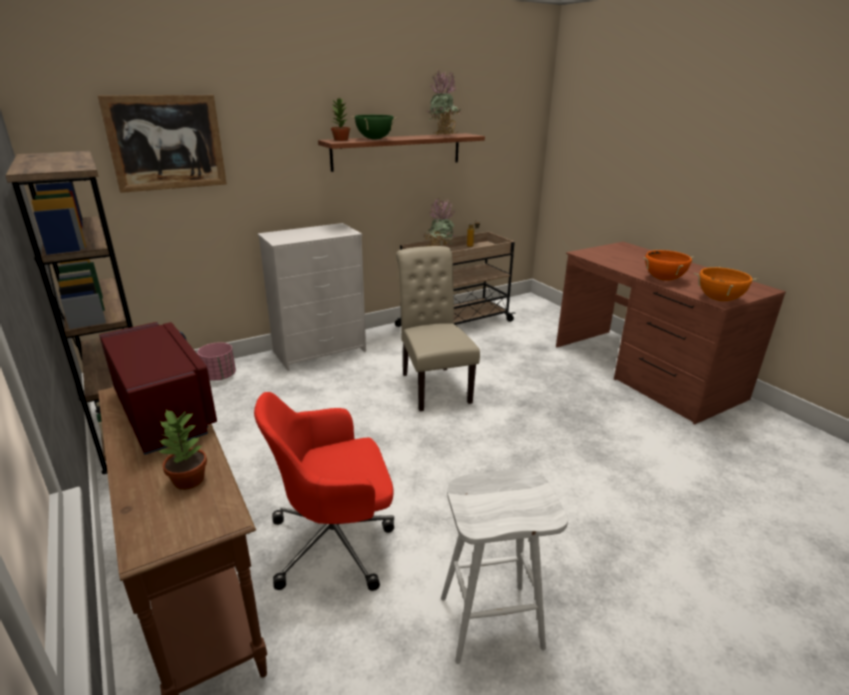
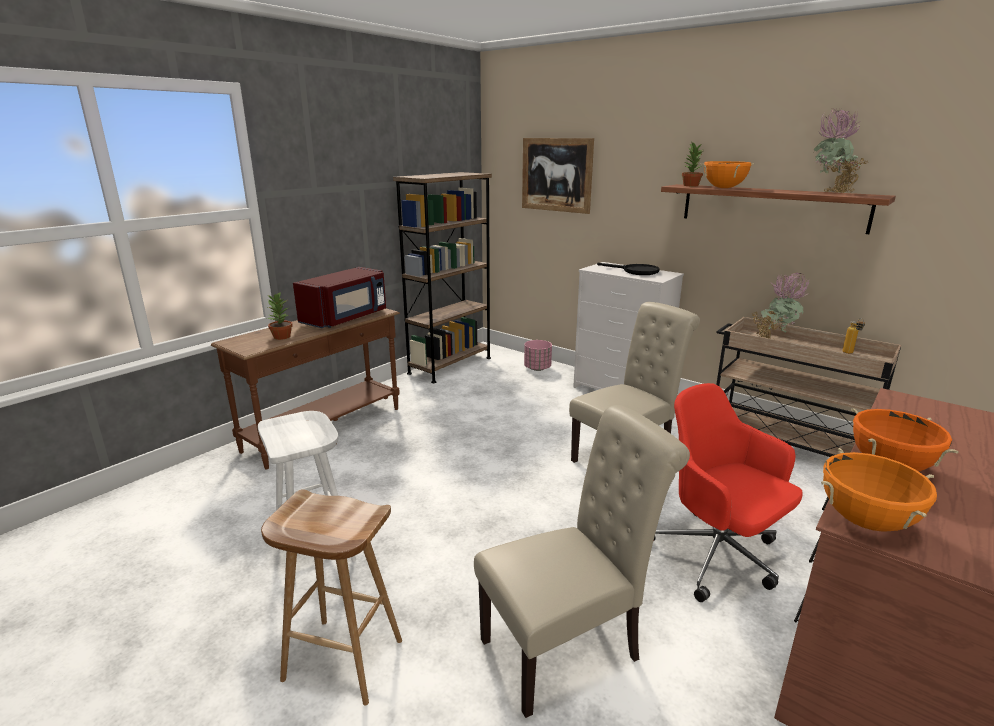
camera: 70 degrees right, 5 degrees down
(314, 232) = (635, 271): none -> black frying pan
(335, 541) = (377, 463): red office chair -> red office chair (717, 556)
(375, 139) = (724, 188): green cooking pot -> orange cooking pot
(644, 478) = (569, 647): none -> beige chair
(657, 613) = (341, 660): none -> brown stool

